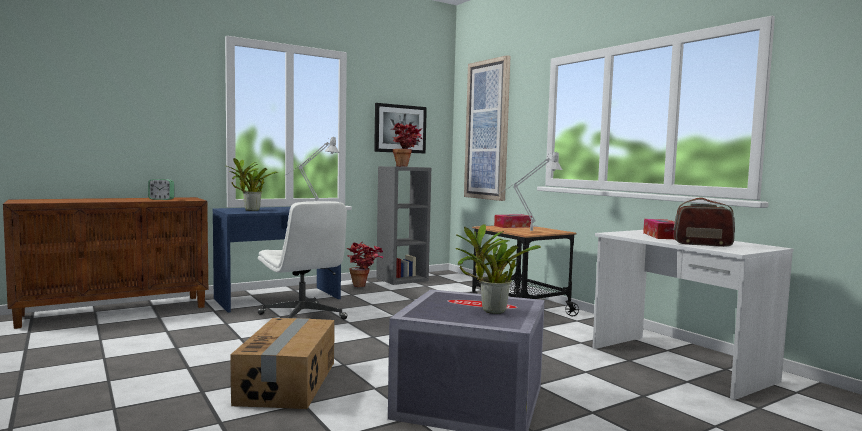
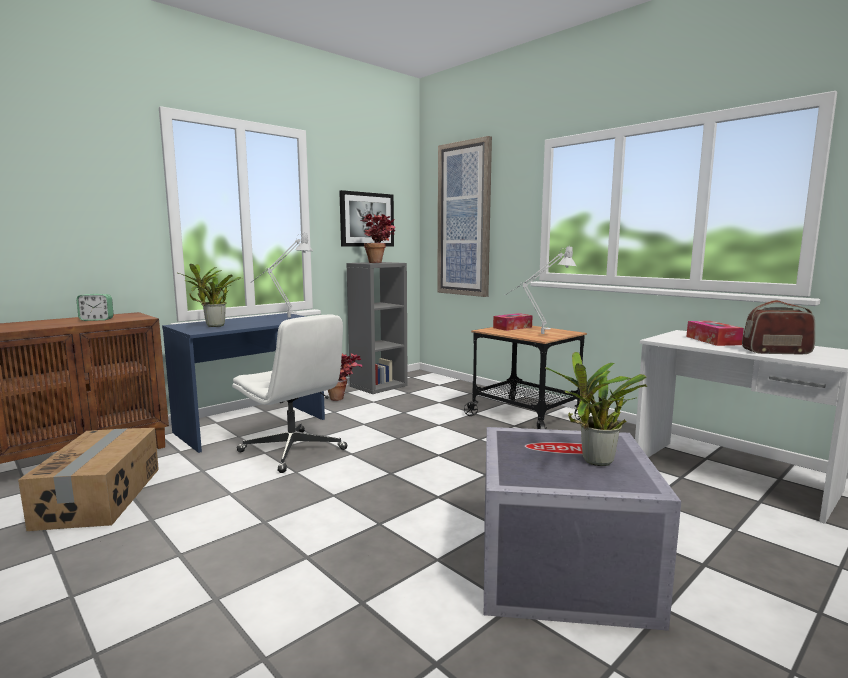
camera: 10 degrees left, 5 degrees up
(289, 382) = (325, 564): cardboard box -> cardboard box (101, 496)

